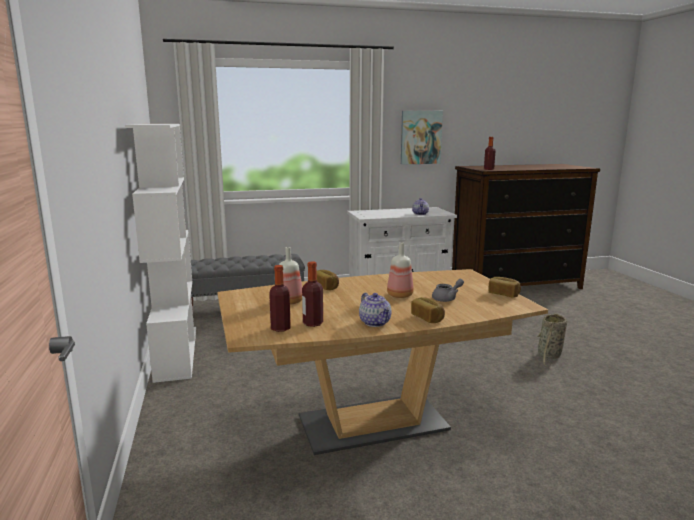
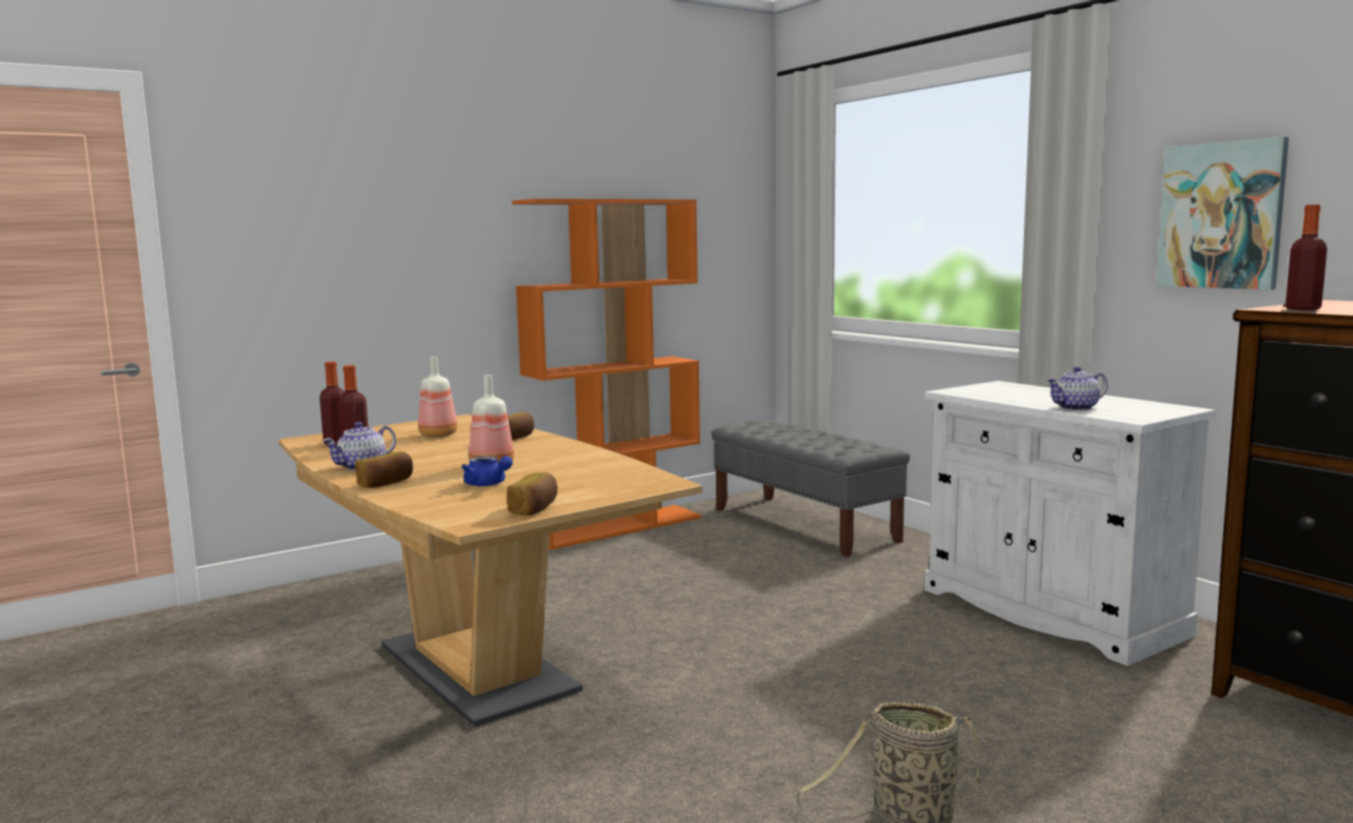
camera: 70 degrees right, 5 degrees down
(176, 352) = (617, 527): white bookcase -> orange bookcase
(447, 299) = (488, 484): grey teapot -> blue teapot

